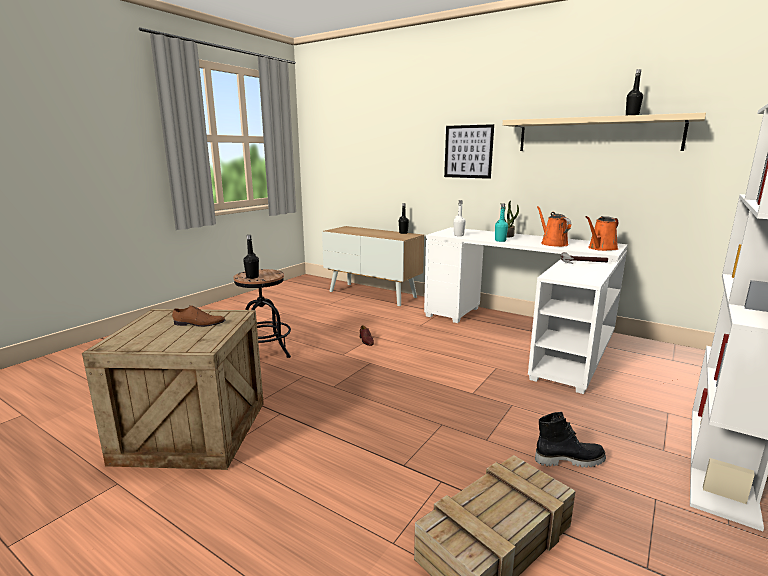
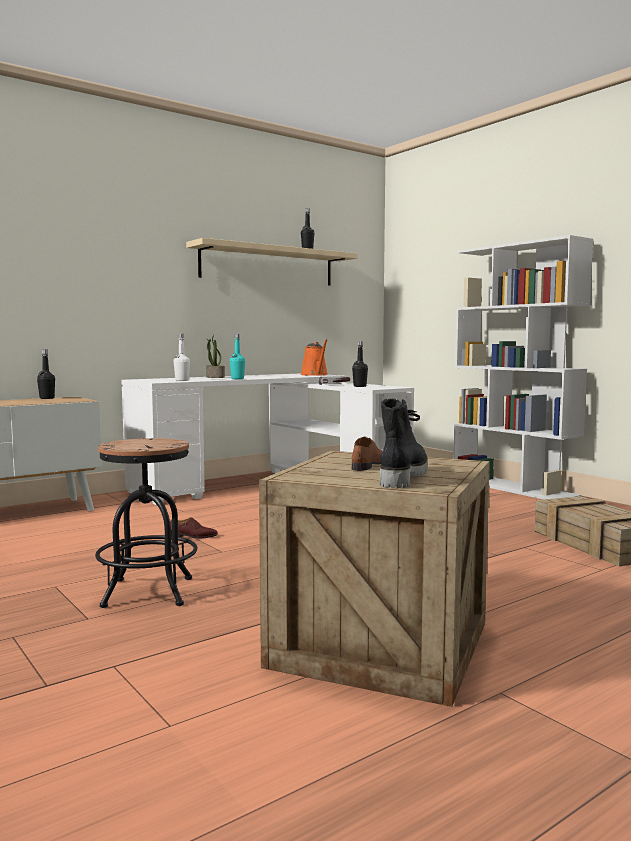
camera: 70 degrees left, 10 degrees down
(252, 277) = (154, 445): black bottle -> black bottle (359, 386)
(468, 151) = (133, 274): picture -> none
(552, 243) = (276, 376): orange watering can -> none
(568, 460) = (503, 513): black boot -> black boot (401, 477)

